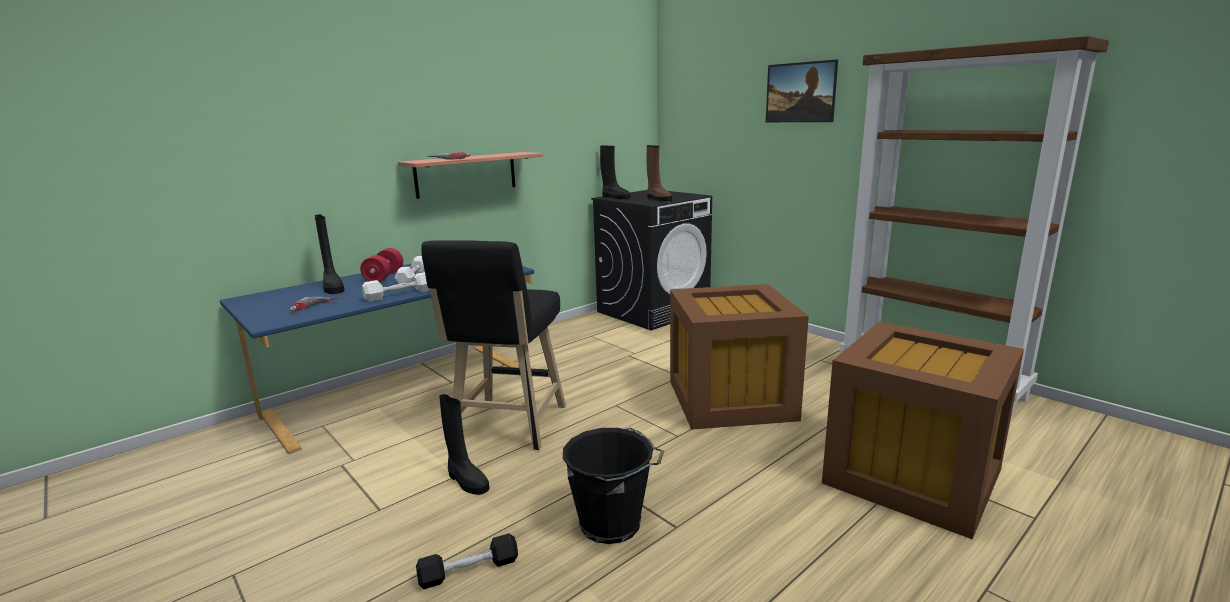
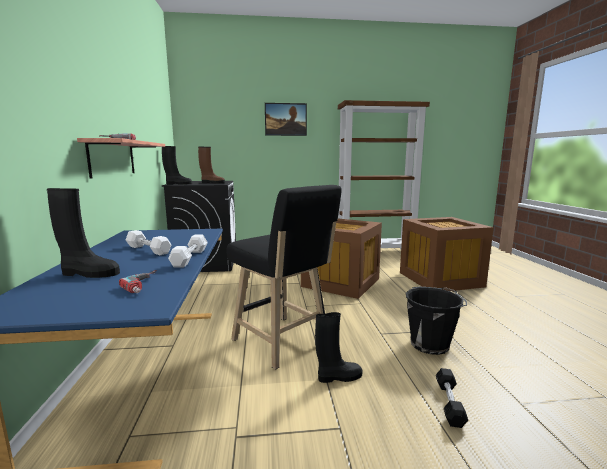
camera: 55 degrees left, 5 degrees down
(384, 277) = (112, 256): red dumbbell -> none

